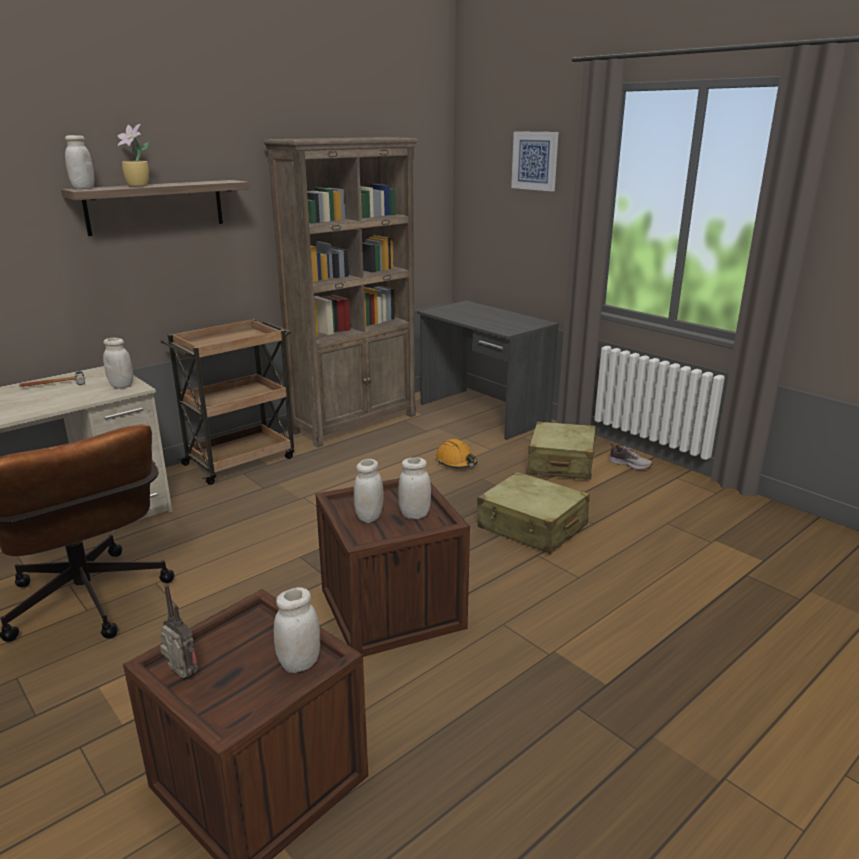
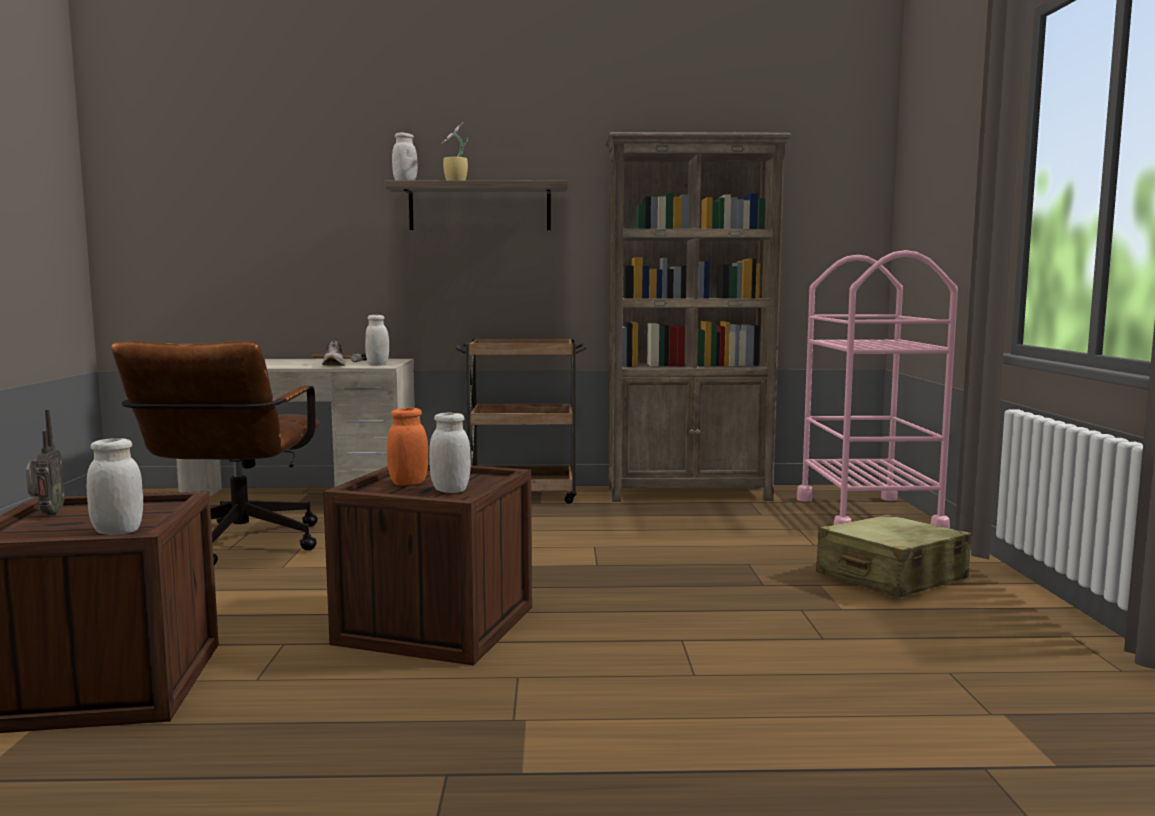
camera: 40 degrees right, 15 degrees down
(369, 517) = (408, 483): white jar -> orange jar
(456, 462) = (744, 544): orange hard hat -> none
(483, 413) = (867, 515): grey desk -> pink cart
(532, 527) = (727, 616): beige suitcase -> none
(535, 161) = (959, 150): picture -> none
(629, 464) = (1007, 604): shoe -> shoe (334, 365)

